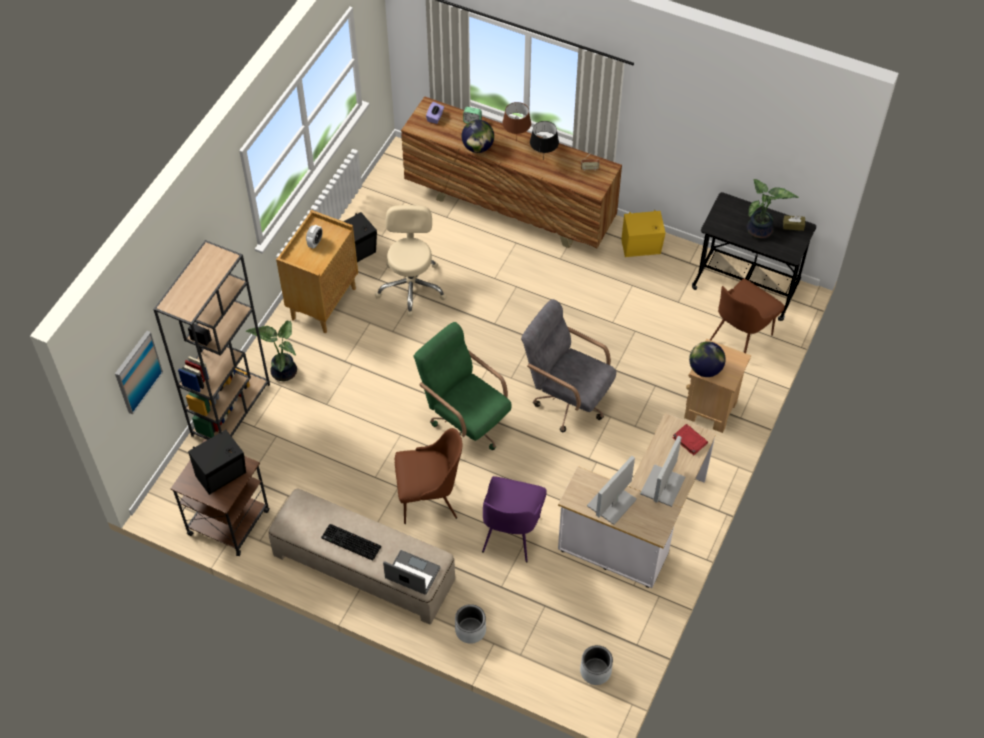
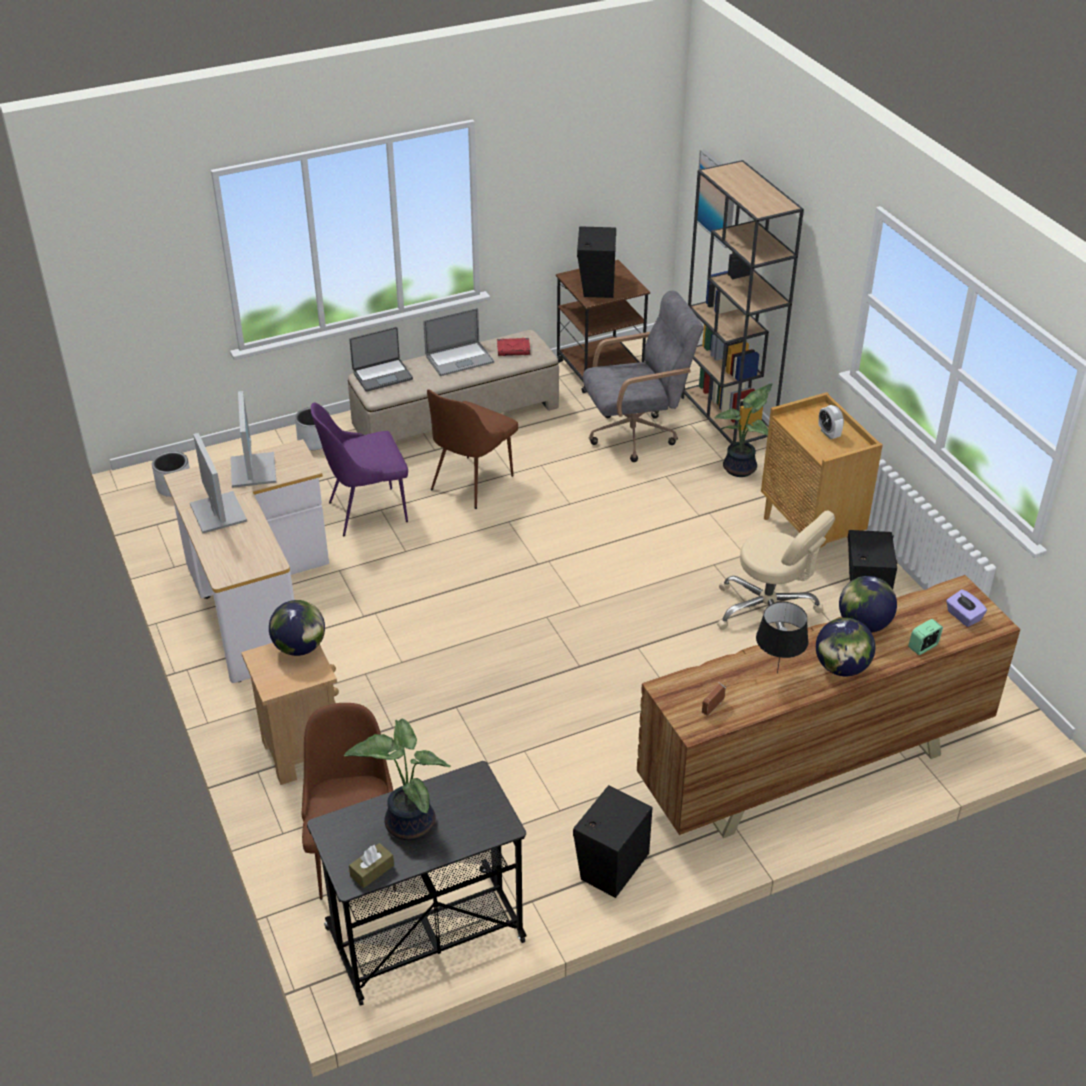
camera: 130 degrees right, 15 degrees down
(350, 543) = (459, 359): keyboard -> laptop
(464, 426) = (526, 549): green office chair -> none
(511, 535) = (367, 512): purple chair -> purple chair turned 75 degrees counterclockwise
(516, 141) = (841, 668): brown table lamp -> globe
(566, 401) = (463, 640): grey office chair -> grey office chair (637, 436)
(642, 248) = (611, 865): yellow speaker -> black speaker
(689, 440) = (234, 563): red book -> red book (514, 349)

